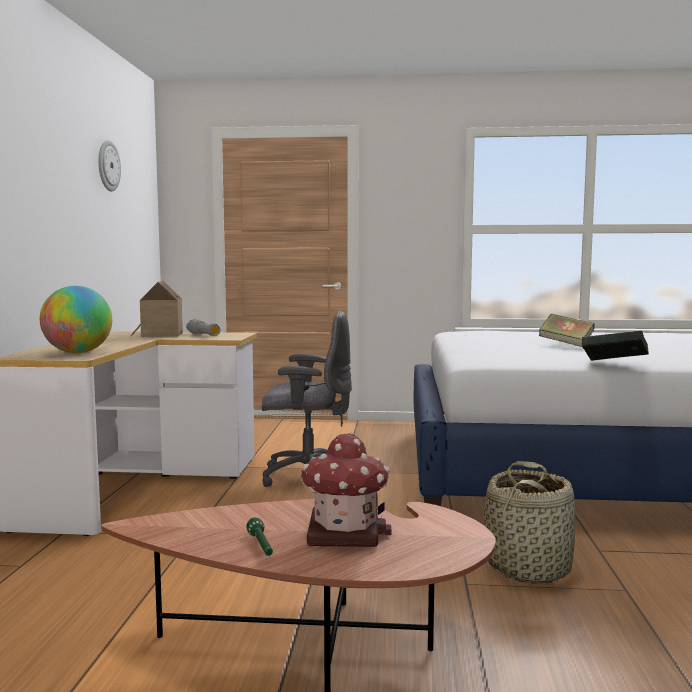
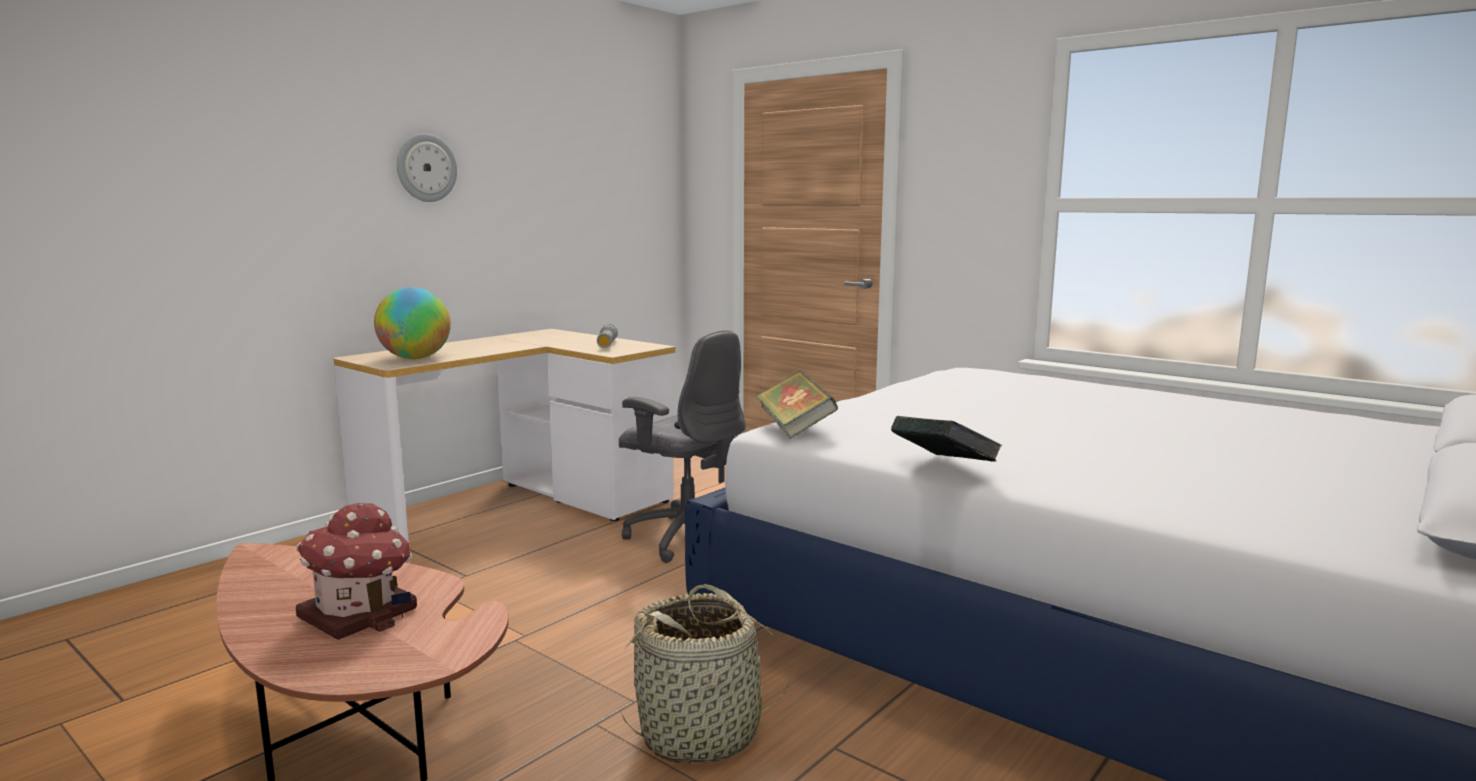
camera: 35 degrees right, 5 degrees up
(108, 166) = (569, 136): wall clock -> wall clock (426, 168)
(159, 335) = (571, 339): toy house -> none
(261, 546) = (272, 605): green flashlight -> none
(566, 344) = (1031, 417): book -> book (795, 428)

